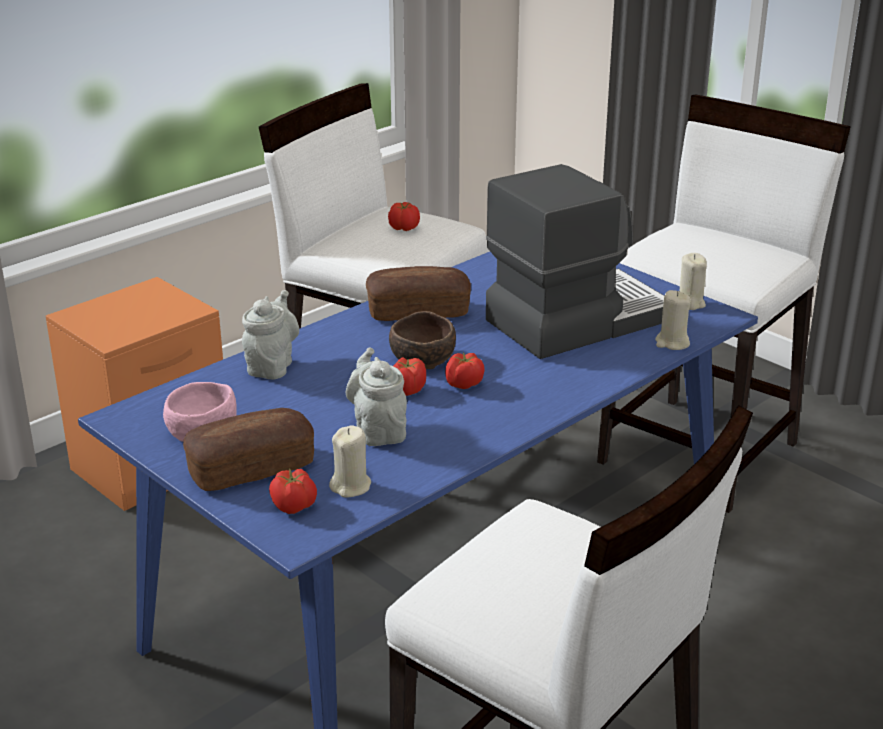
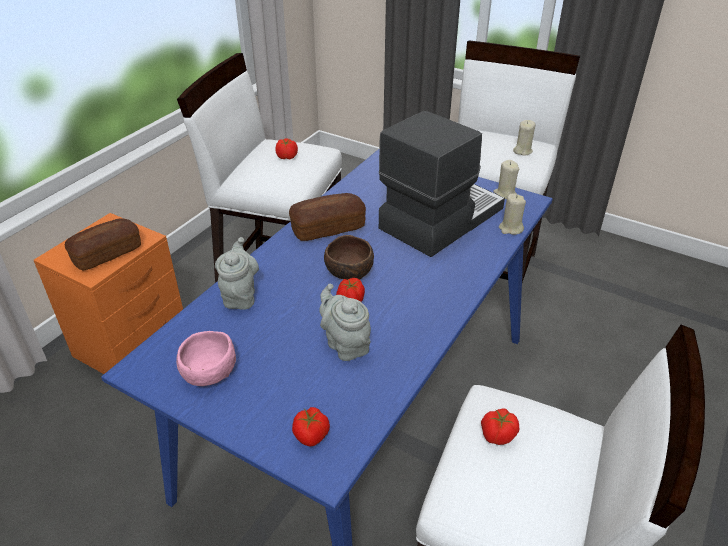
camera: 15 degrees left, 10 degrees up
(251, 469) = (262, 402): bread -> bread (107, 254)
(351, 486) = (347, 405): beige candle -> beige candle (522, 151)
(464, 384) = (388, 289): tomato -> tomato (497, 435)

